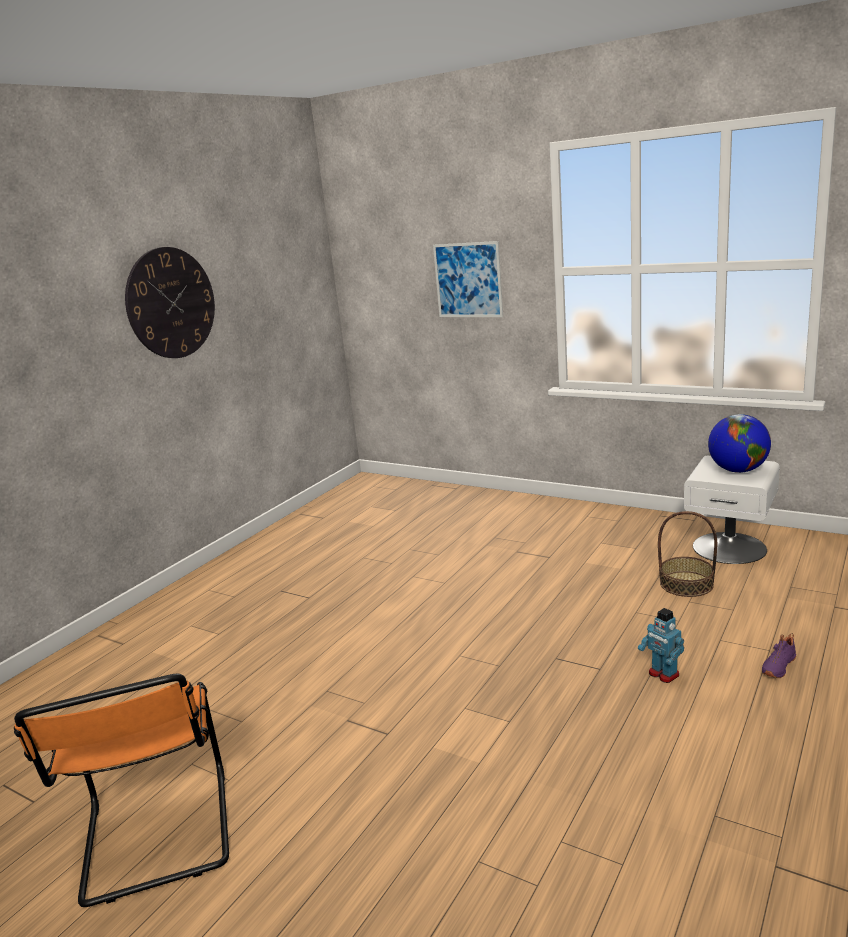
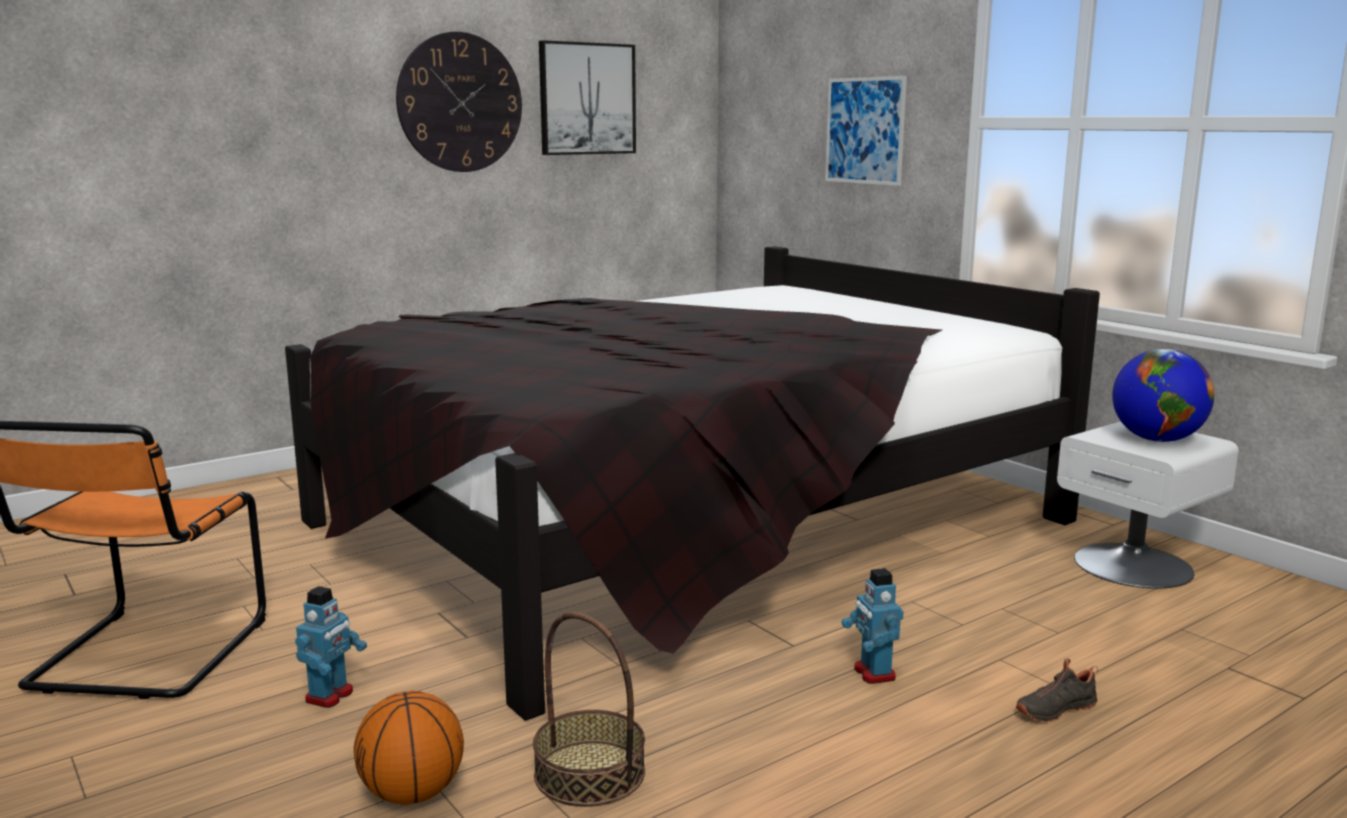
camera: 20 degrees right, 5 degrees down
(253, 280) = (587, 99): none -> picture
(339, 819) = (330, 696): none -> toy robot
(446, 591) = (686, 524): none -> black bed
(474, 876) = (412, 794): none -> basketball
(686, 584) = (1019, 589): basket -> basket (590, 773)
(777, 666) = (1054, 708): purple shoe -> black shoe

